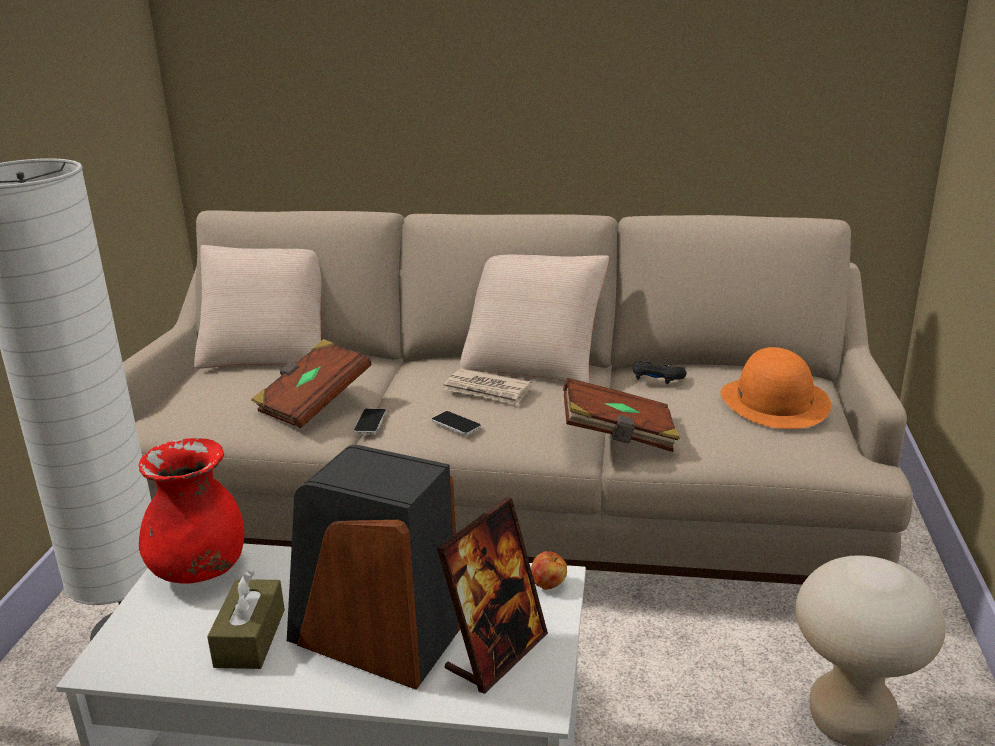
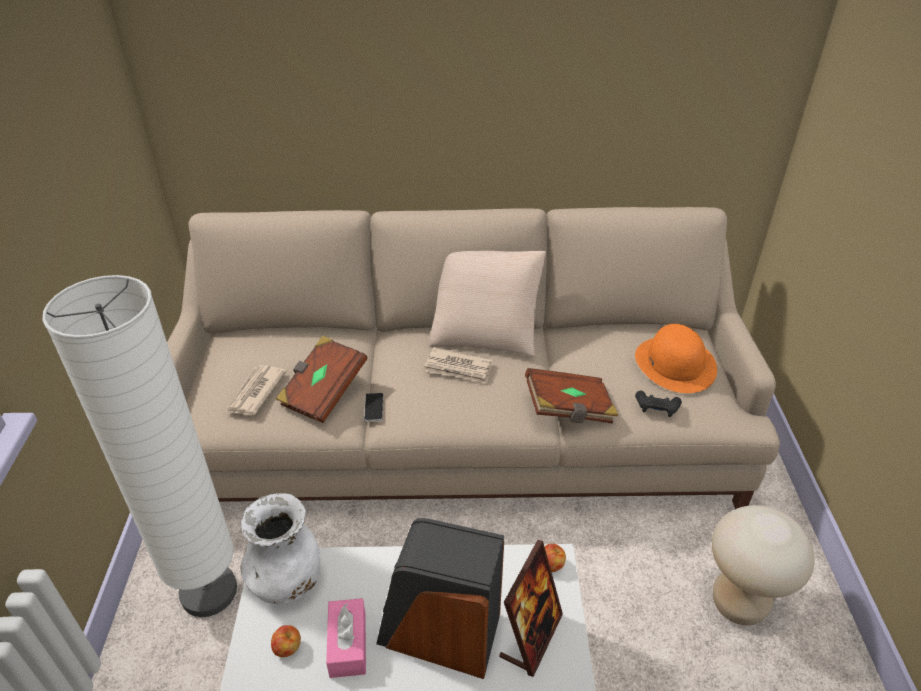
camera: 10 degrees left, 15 degrees up
(172, 634) = (287, 648): none -> apple
(200, 570) = (287, 580): red vase -> white vase
(232, 398) = (255, 392): none -> newspaper
(250, 638) = (348, 644): brown tissue box -> pink tissue box
(268, 353) = (267, 334): beige pillow -> none
(456, 424) = (444, 407): phone -> none
(656, 379) = (583, 344): black game controller -> black game controller (656, 408)

